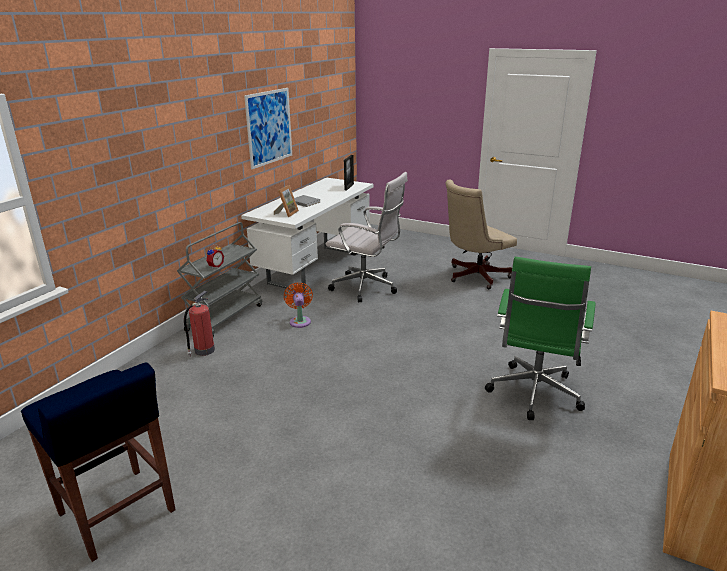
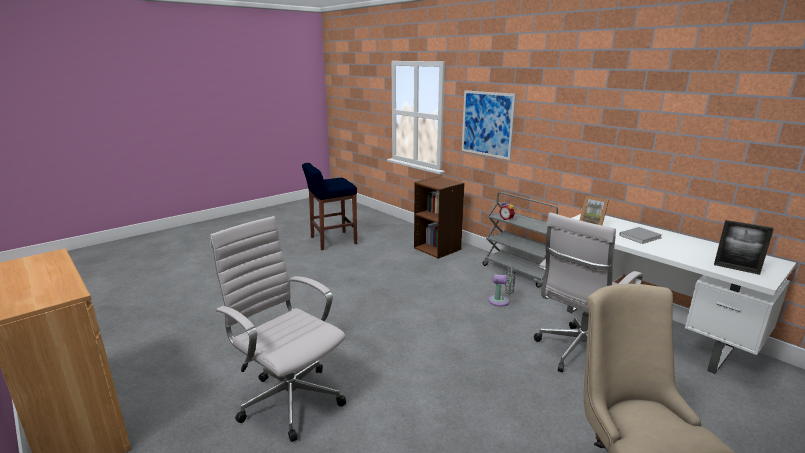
camera: 110 degrees right, 5 degrees down
(156, 379) = (438, 248): none -> brown bookcase
(203, 351) = (466, 262): fire extinguisher -> none
(269, 127) = (668, 141): picture -> picture (487, 124)
(300, 321) = (501, 301): orange fan -> grey fan
(533, 395) = (289, 398): green office chair -> white office chair

